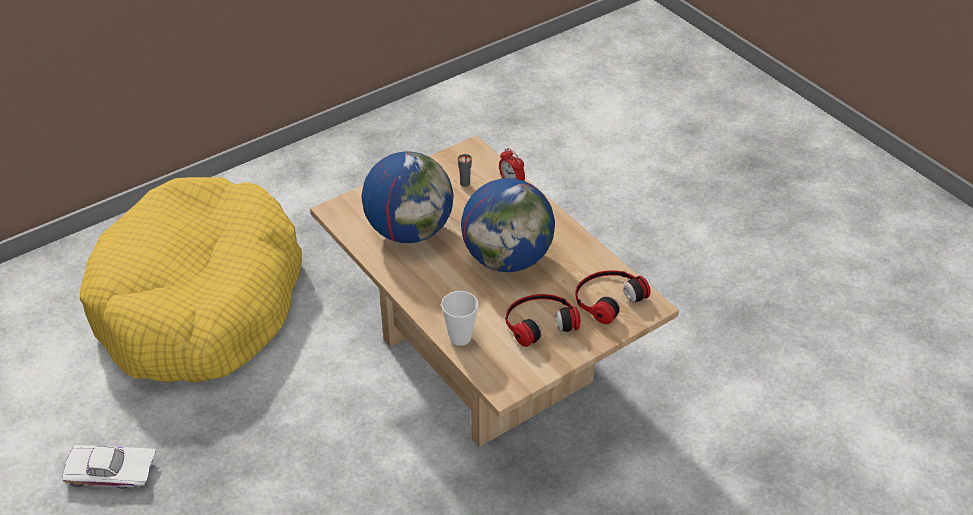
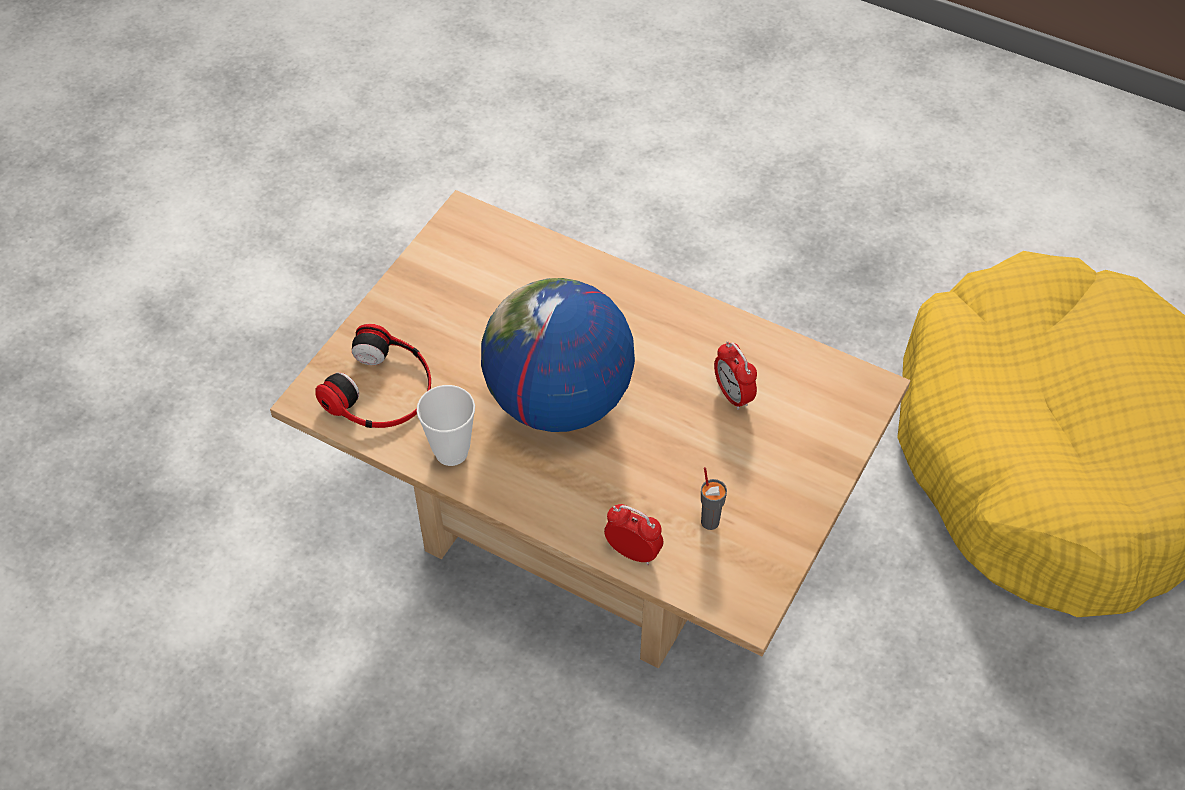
camera: 155 degrees right, 10 degrees up
(110, 475) = (929, 215): white toy car -> none
(409, 231) = (733, 395): globe -> alarm clock
(460, 337) = (555, 259): cup -> cup (451, 452)
(539, 321) = (462, 318): headphones -> none

